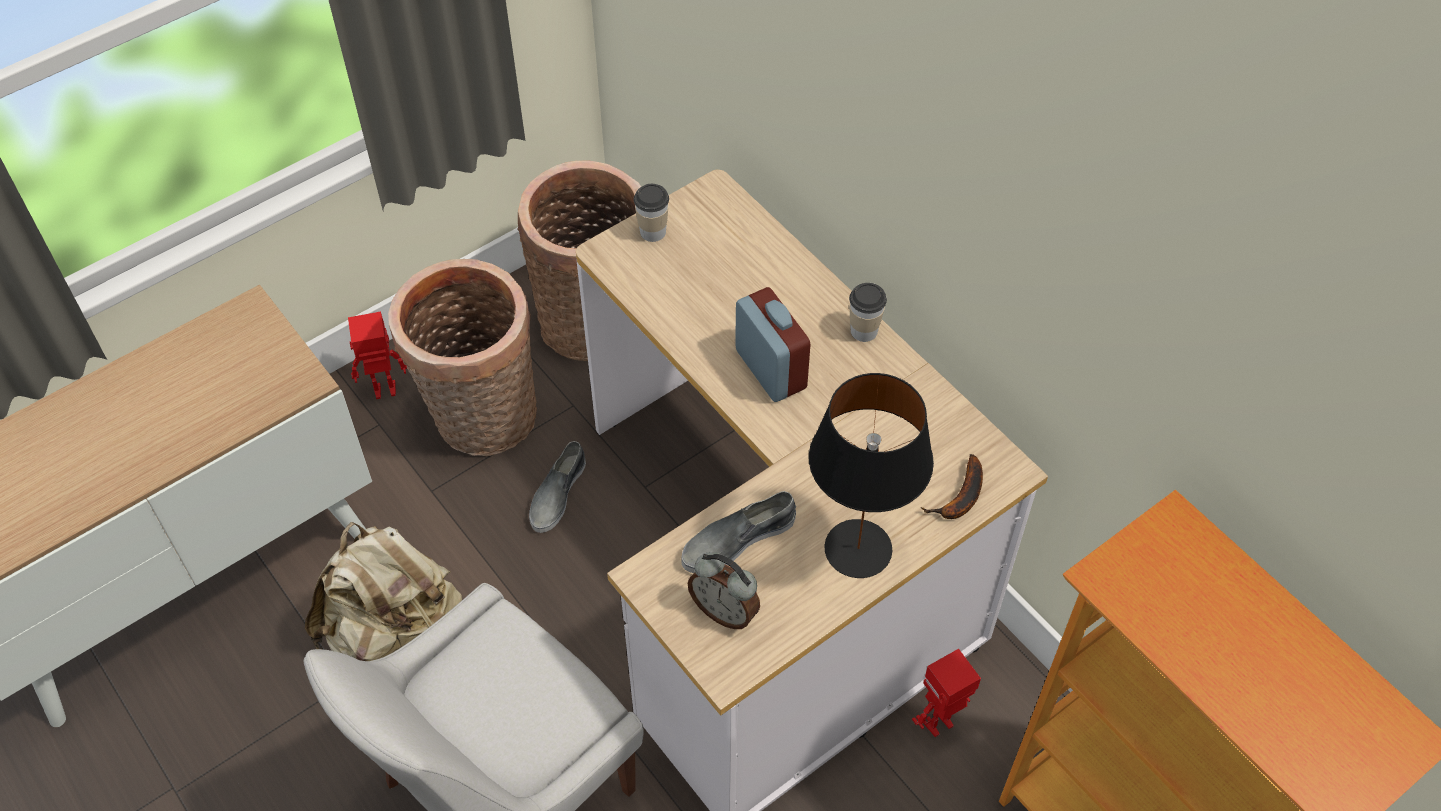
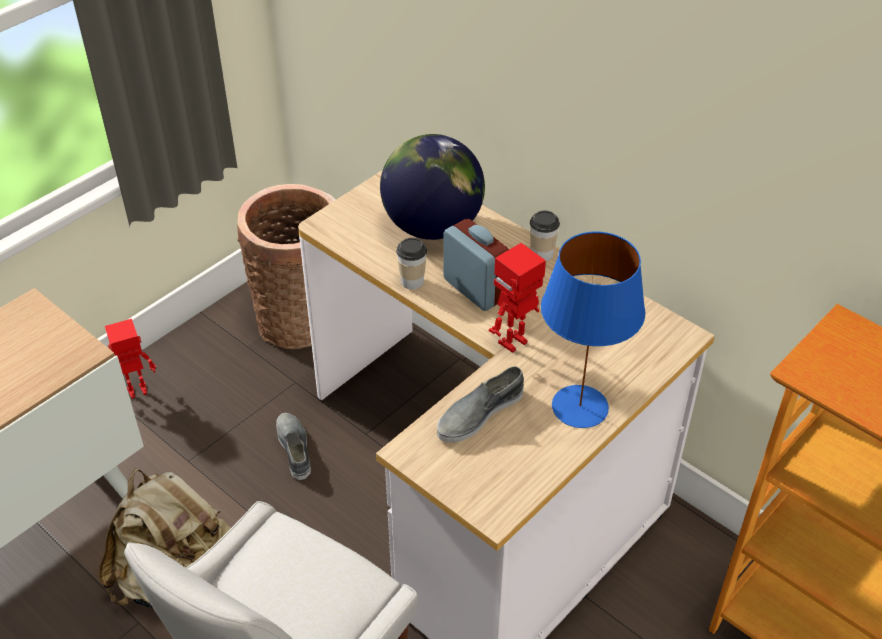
camera: 10 degrees left, 10 degrees down
(482, 421) = (223, 403): basket -> none
(557, 493) = (295, 448): grey shoe -> grey shoe turned 150 degrees clockwise
(653, 231) = (357, 207): cup -> cup (412, 281)
(725, 611) = (482, 467): alarm clock -> none
(738, 272) = (432, 226): none -> globe
(857, 548) = (579, 406): black table lamp -> blue table lamp
(939, 725) = (645, 578): toy robot -> toy robot (514, 343)
(960, 498) = (651, 359): banana -> none

